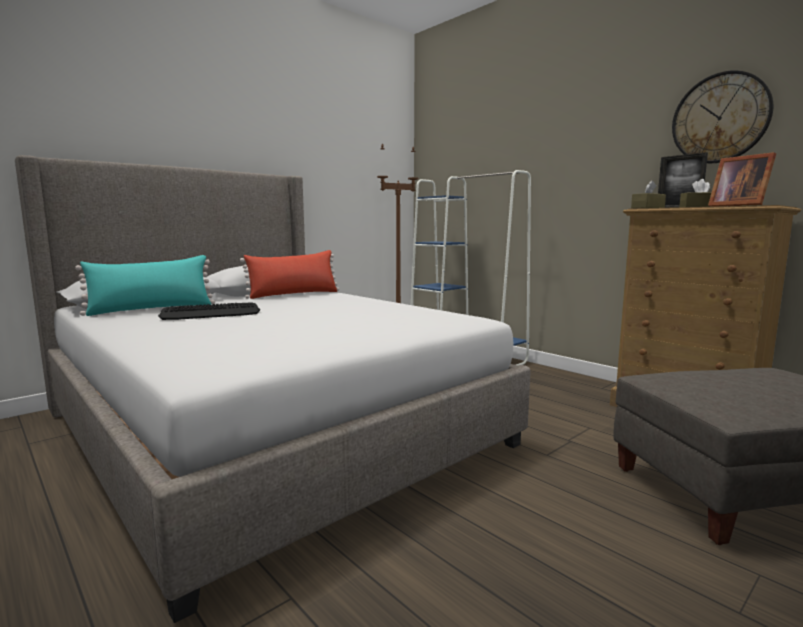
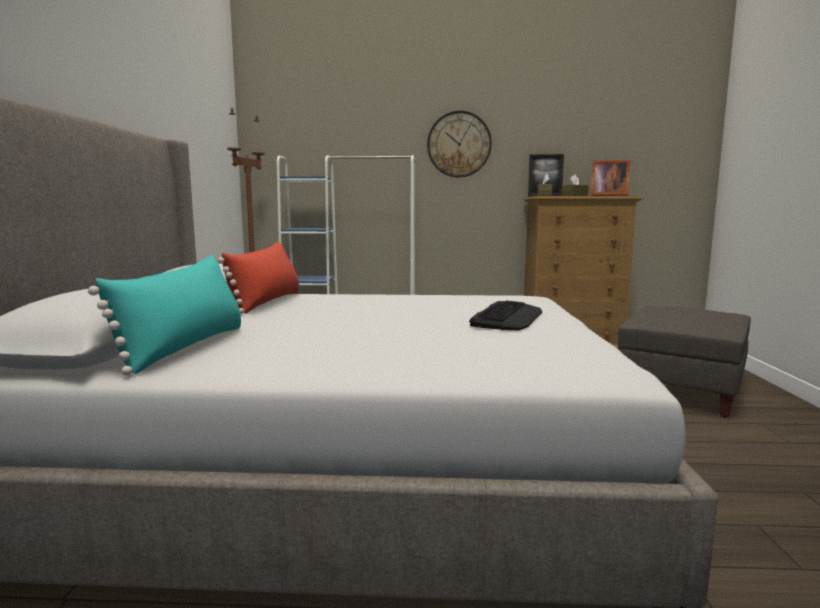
camera: 45 degrees left, 0 degrees up
(211, 313) = (309, 334): keyboard -> keyboard (508, 317)
(720, 118) = (566, 129): wall clock -> wall clock (459, 144)

